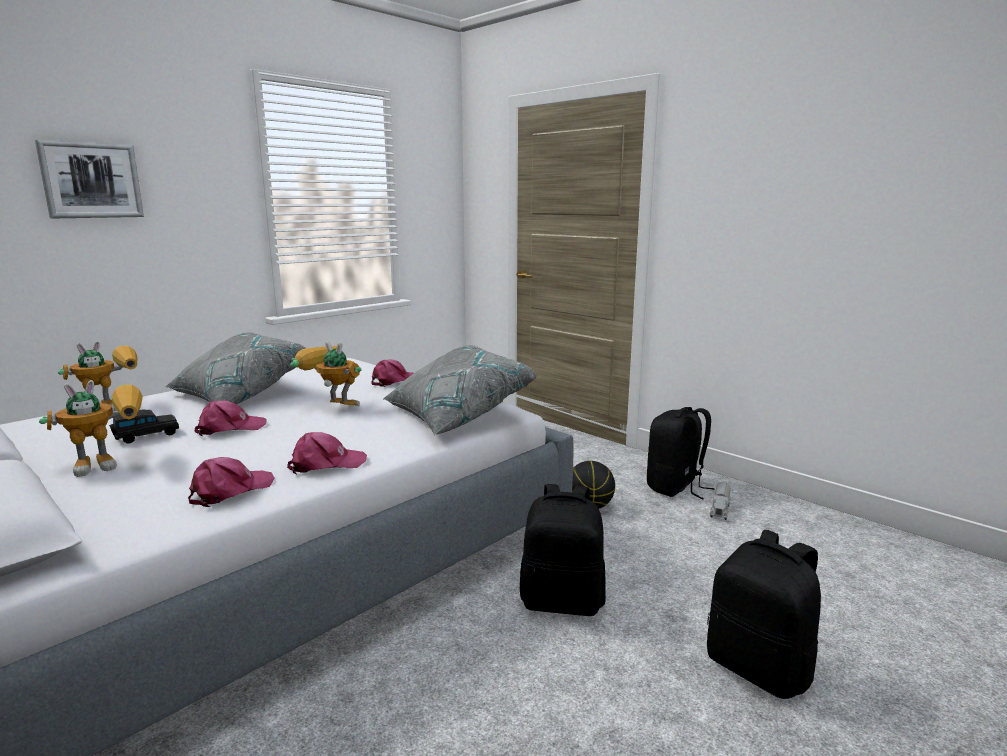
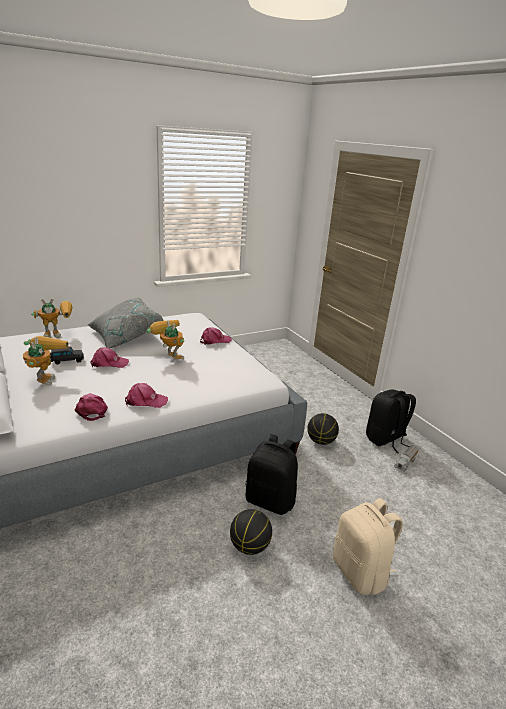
camera: 15 degrees right, 10 degrees up
(91, 180) = (58, 199): picture -> none
(112, 463) = (45, 377): toy robot -> toy robot turned 75 degrees counterclockwise
(230, 490) = (92, 409): pink cap -> pink cap turned 75 degrees counterclockwise
(456, 415) = (234, 378): grey pillow -> none
(567, 678) = (249, 546): none -> basketball
(759, 668) = (361, 572): black backpack -> beige backpack

